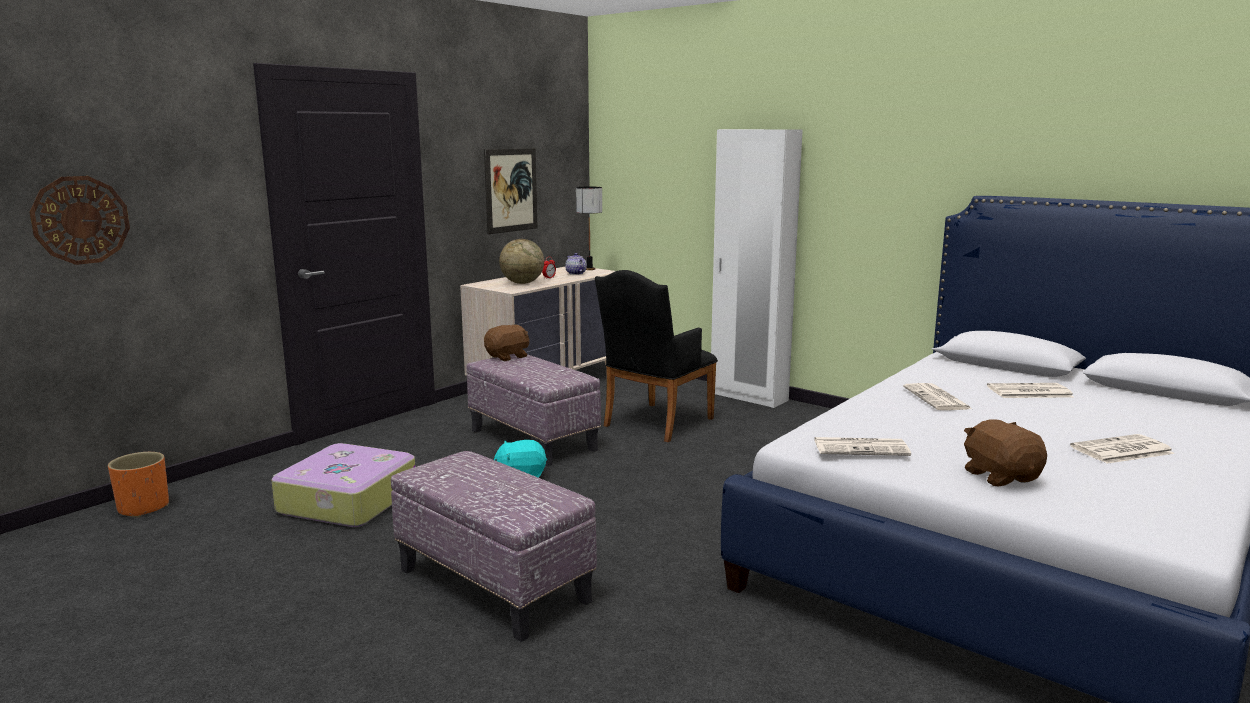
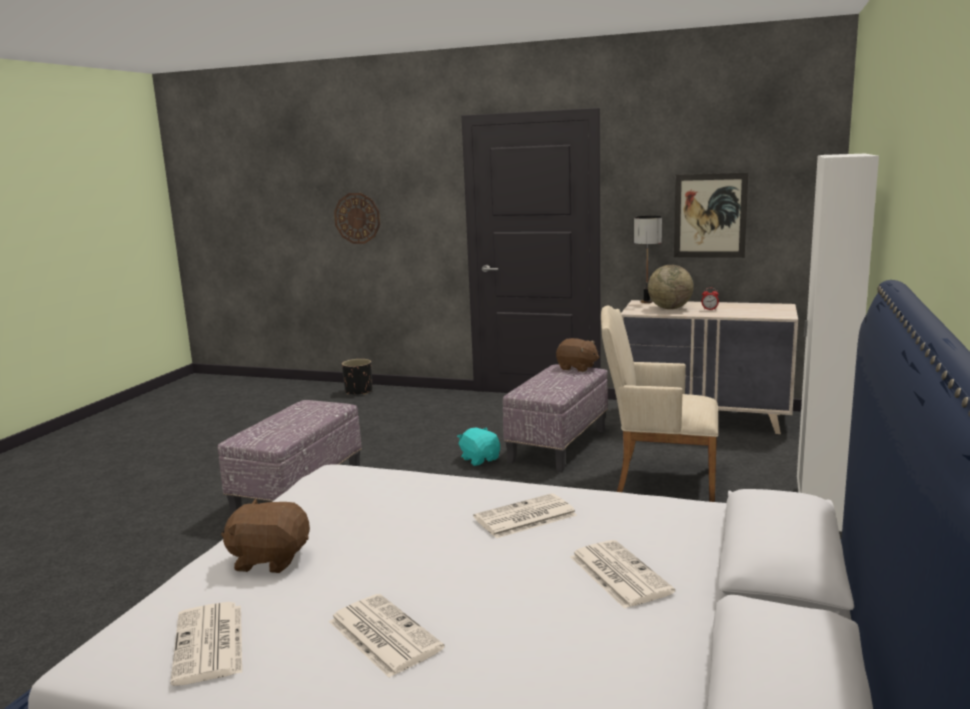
camera: 70 degrees right, 0 degrees up
(143, 508) = (358, 391): orange planter -> black planter
(346, 501) = (397, 426): suitcase -> none
(576, 273) = (750, 311): teapot -> none
(590, 269) = (784, 310): table lamp -> table lamp (647, 302)
(654, 424) = (658, 479): black armchair -> beige armchair
(862, 448) = (321, 492): newspaper -> newspaper (210, 644)
(1000, 476) = (270, 559): brown plush toy -> brown plush toy turned 135 degrees counterclockwise

